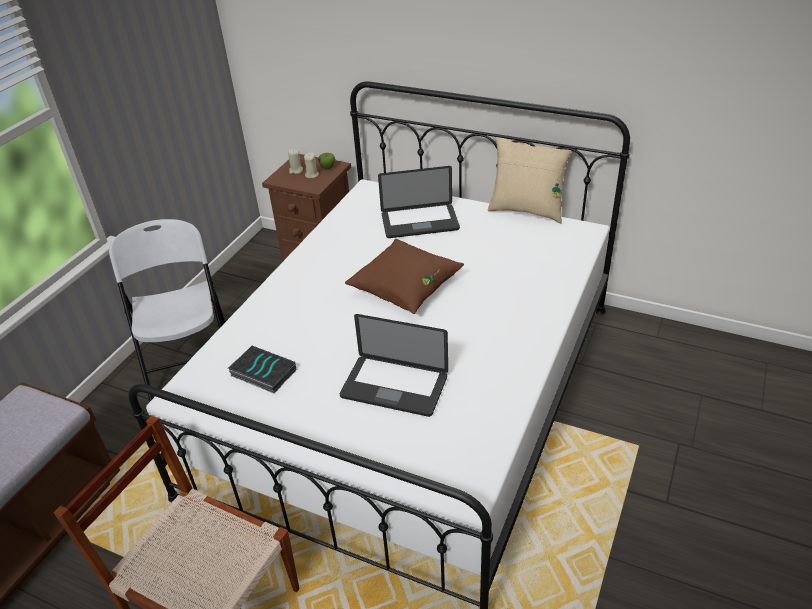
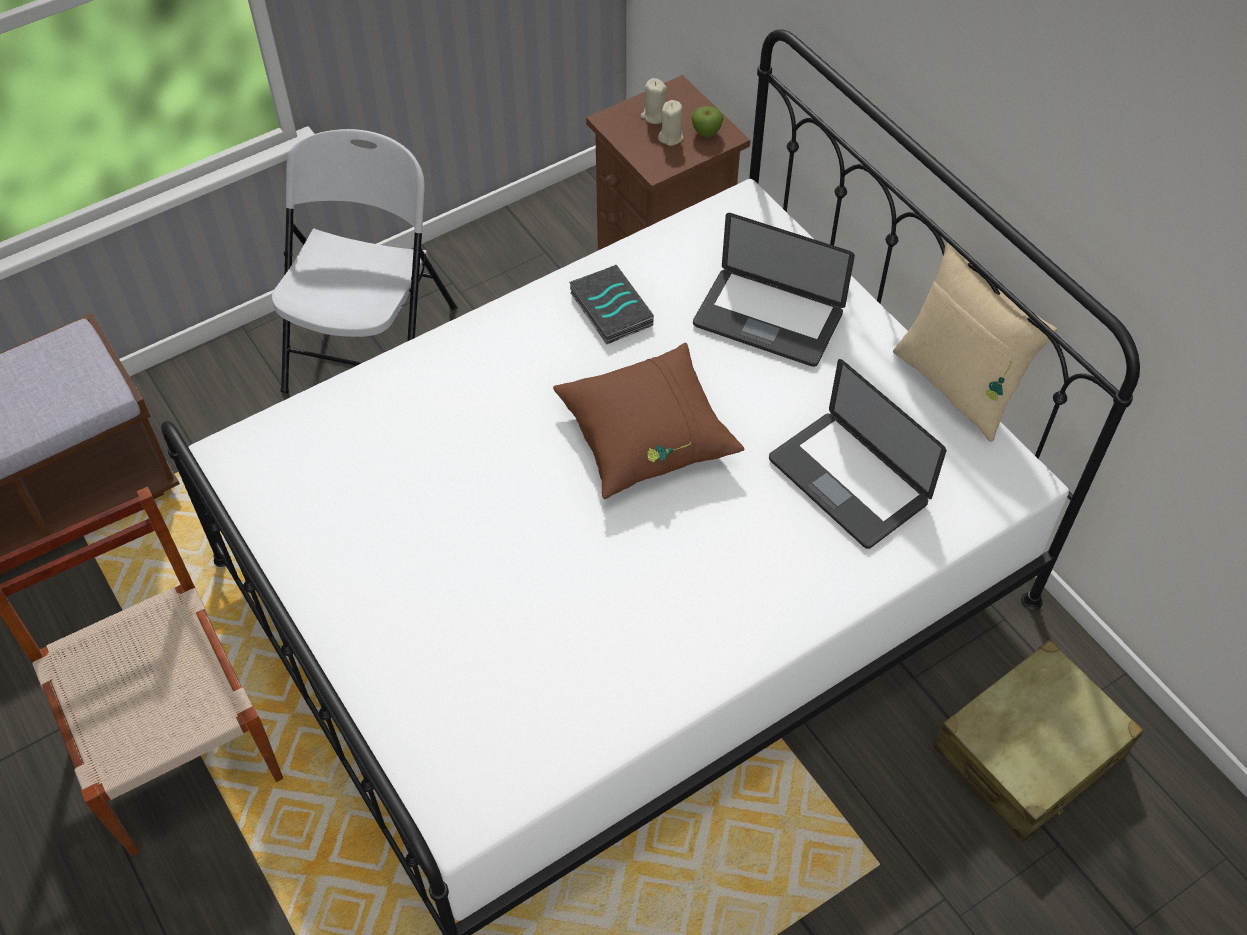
camera: 30 degrees right, 15 degrees up
(262, 373) = (351, 477): book -> book (609, 309)
(394, 387) = (497, 601): laptop -> laptop (847, 481)
(655, 366) = (1030, 752): none -> beige suitcase

